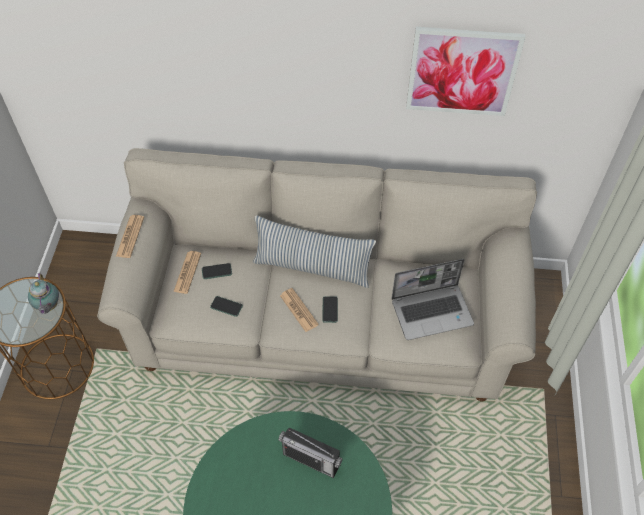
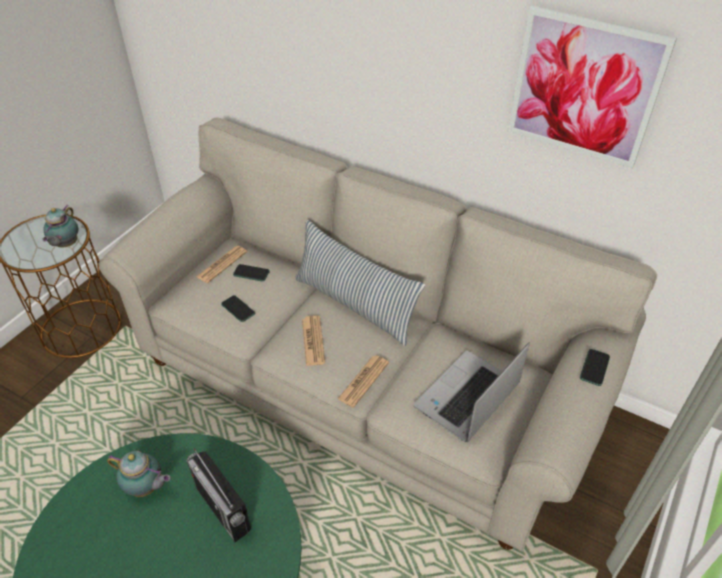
camera: 25 degrees right, 10 degrees down
(130, 236) = (173, 202): newspaper -> newspaper (363, 381)
(248, 470) = (146, 488): none -> teapot
(330, 309) = (348, 353): phone -> phone (594, 368)
(432, 311) = (467, 398): laptop -> laptop turned 120 degrees clockwise

